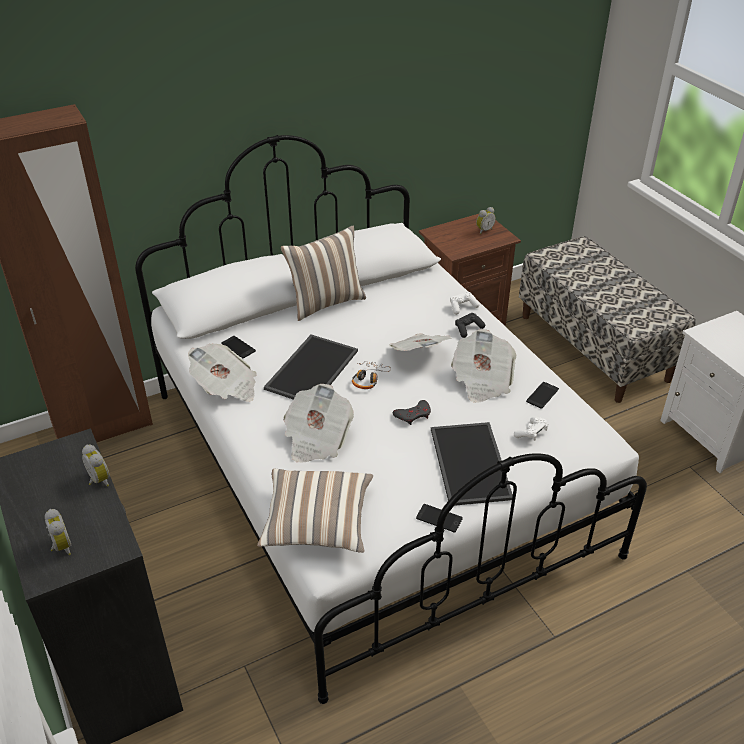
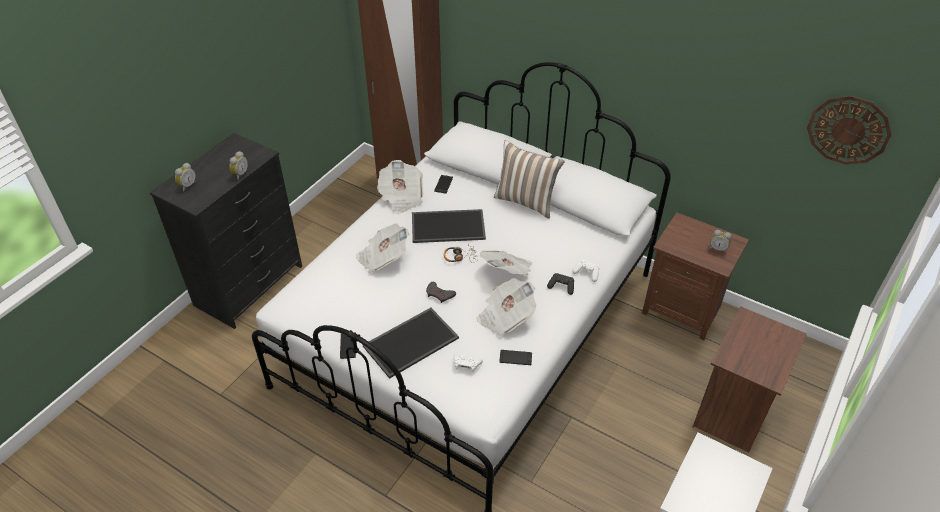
camera: 60 degrees right, 5 degrees up
(317, 523) = (310, 290): pillow -> none
(538, 53) = (848, 130): none -> wall clock
(594, 347) = (733, 414): bench -> brown nightstand

